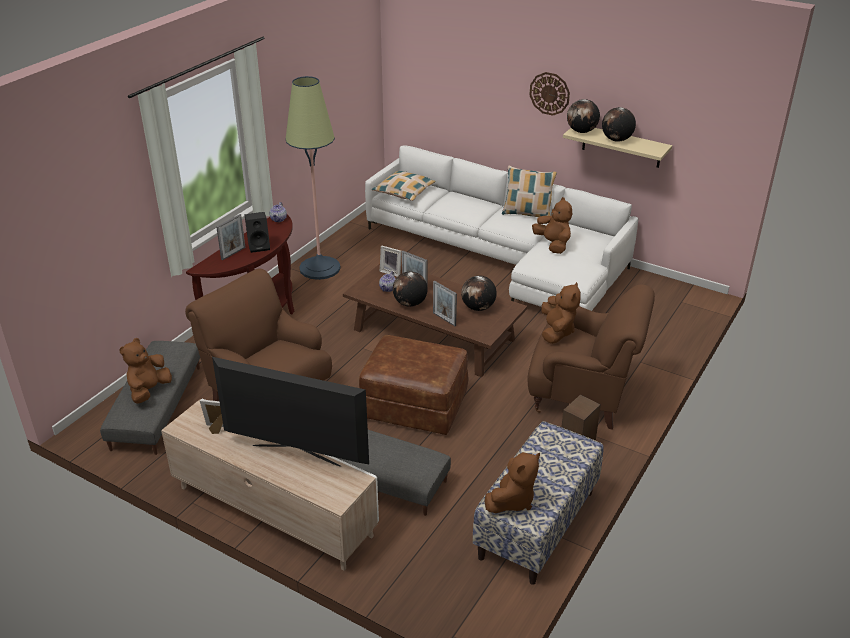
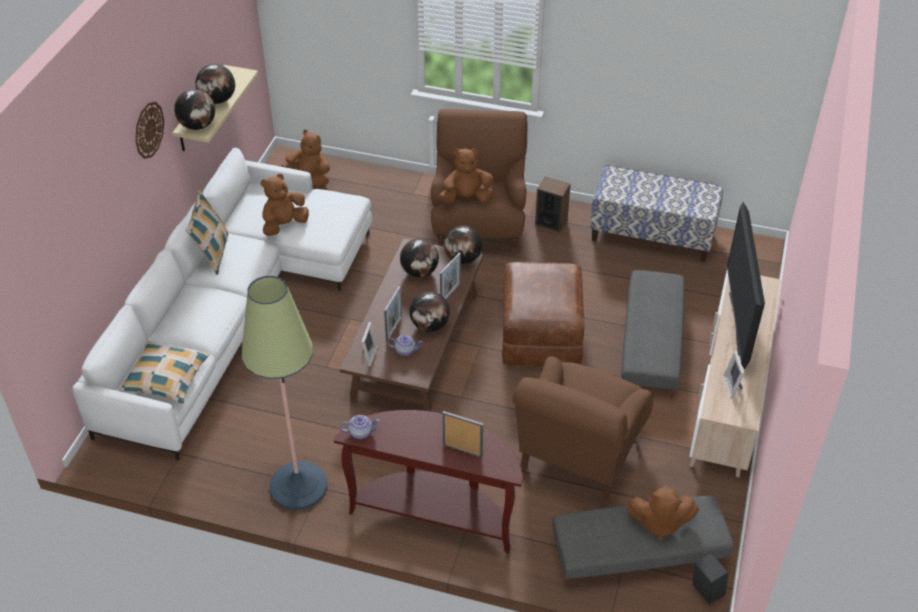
camera: 105 degrees left, 10 degrees up
(259, 246) = (436, 429): black speaker -> black speaker (705, 591)
(487, 333) = (463, 259): none -> globe
(512, 500) = (695, 203): brown plush toy -> brown plush toy (310, 178)

